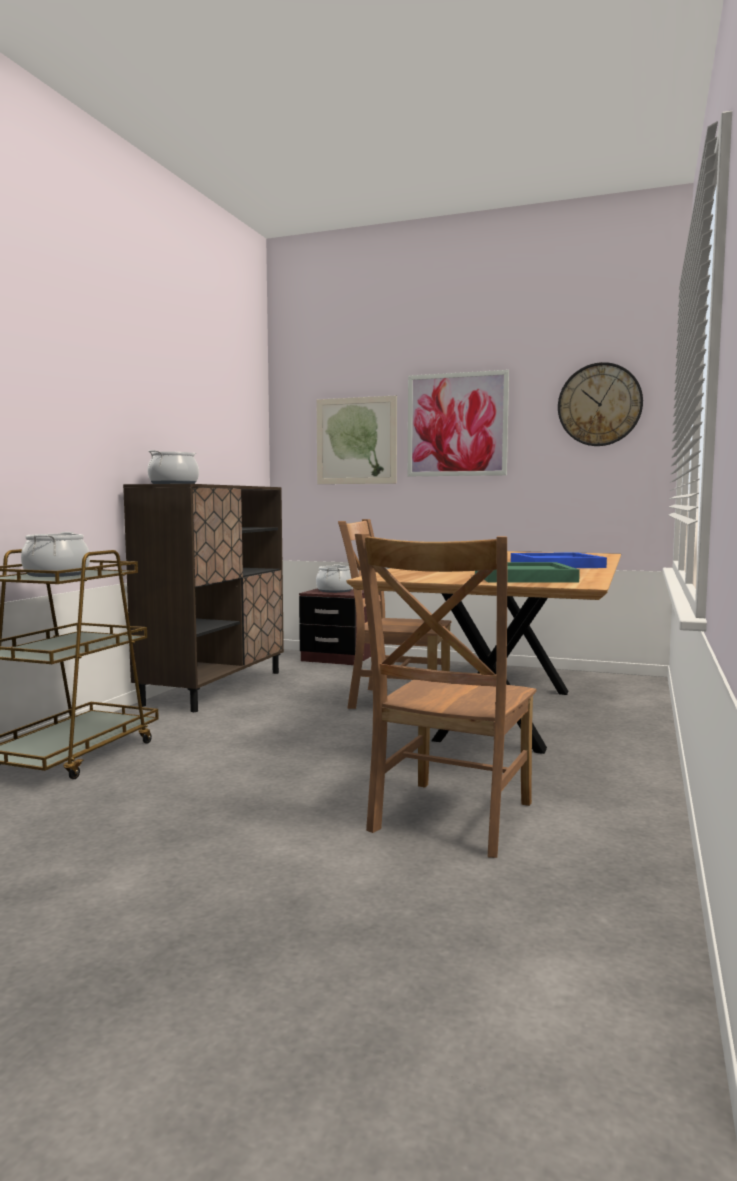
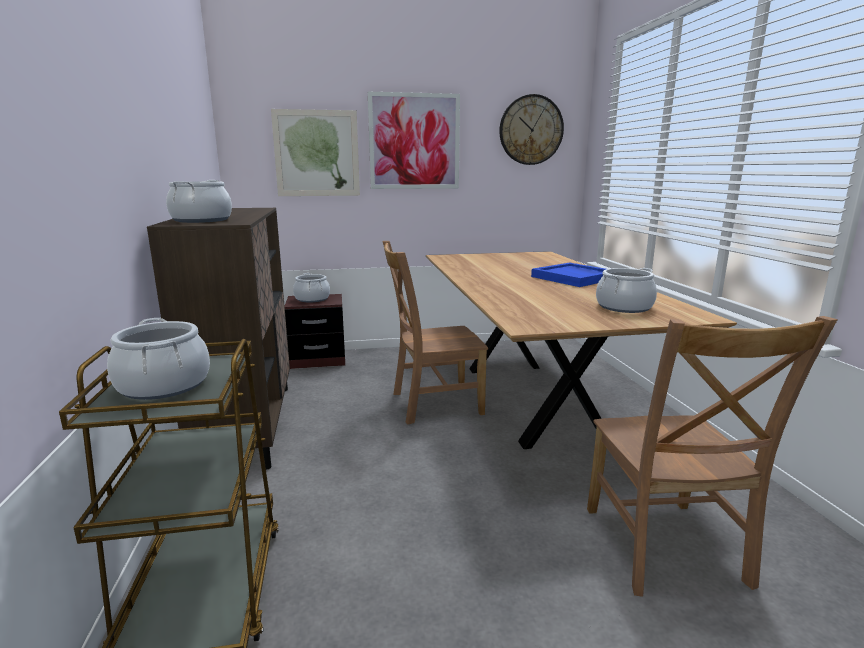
camera: 30 degrees left, 10 degrees up
(523, 577) = (624, 307): green tray -> cooking pot

